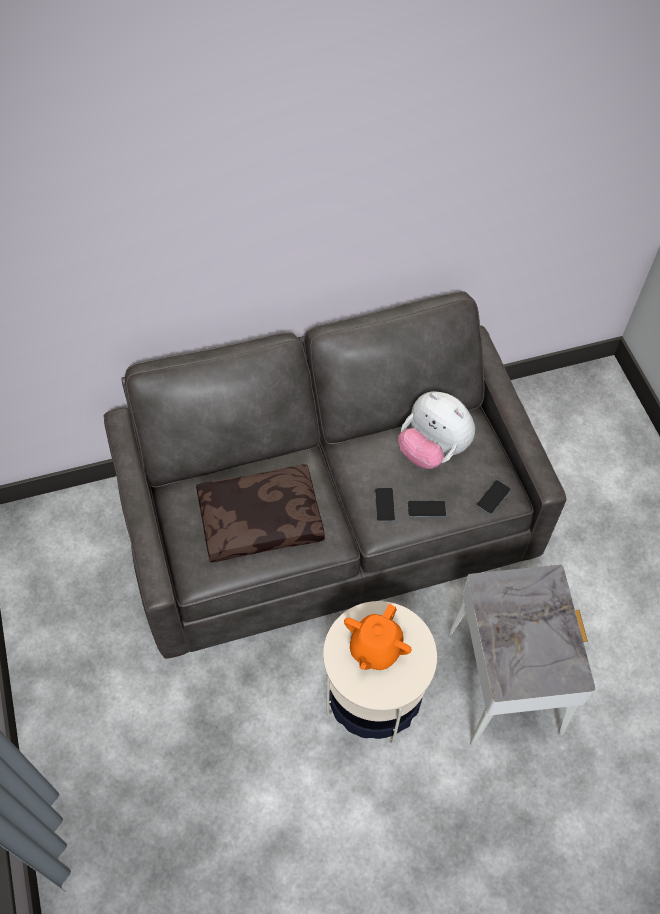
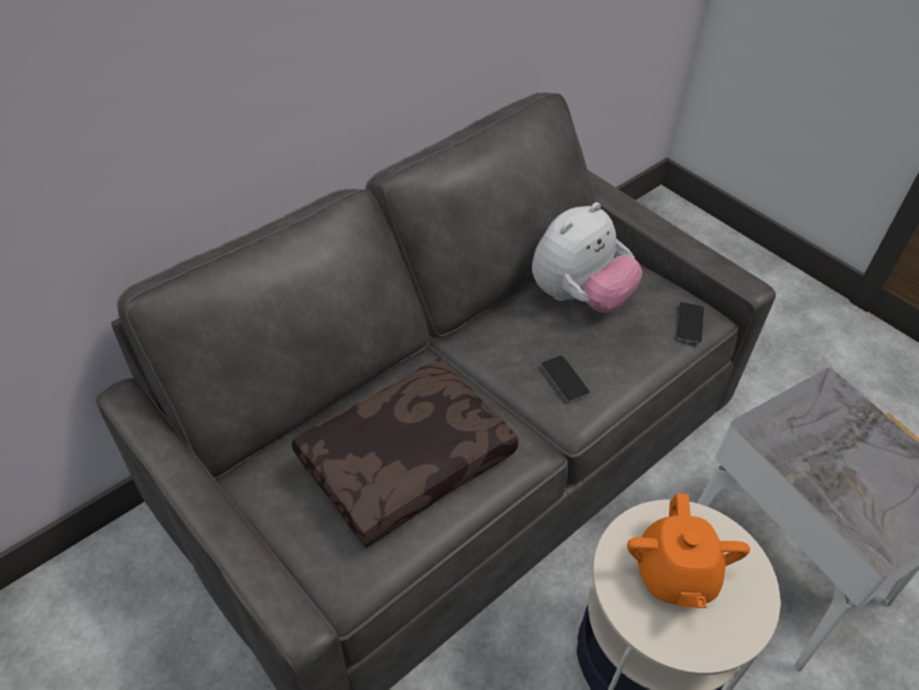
camera: 25 degrees left, 10 degrees down
(426, 509) = (621, 364): phone -> none
(432, 449) = (579, 297): plush toy -> plush toy turned 60 degrees counterclockwise

